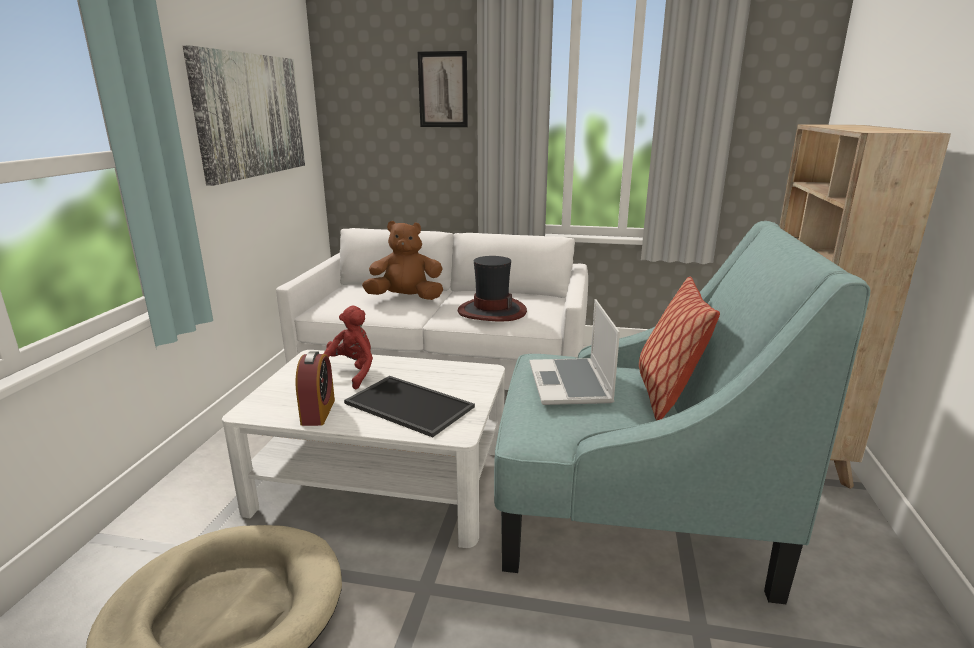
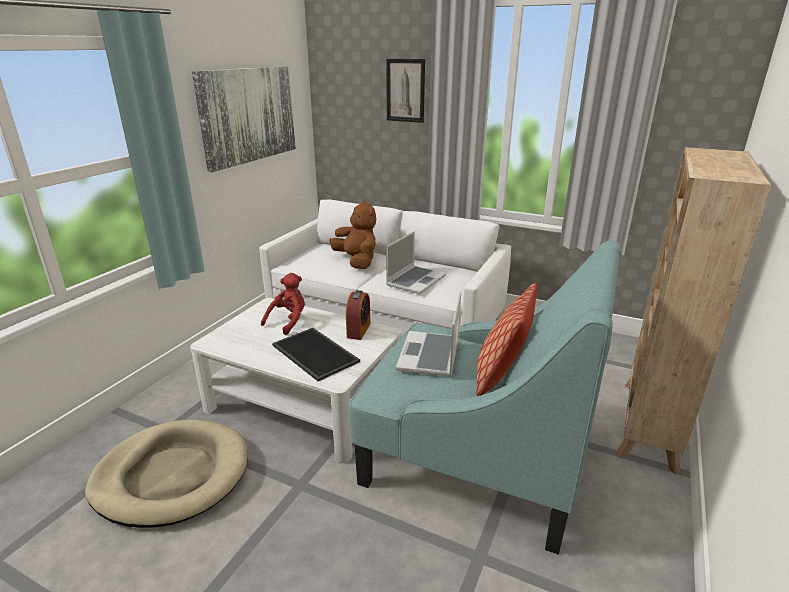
camera: 15 degrees right, 5 degrees up
(318, 412) = (252, 349): alarm clock -> alarm clock (358, 330)
(406, 298) = (357, 261): brown plush toy -> brown plush toy turned 45 degrees clockwise
(491, 311) = (415, 280): hat -> laptop

